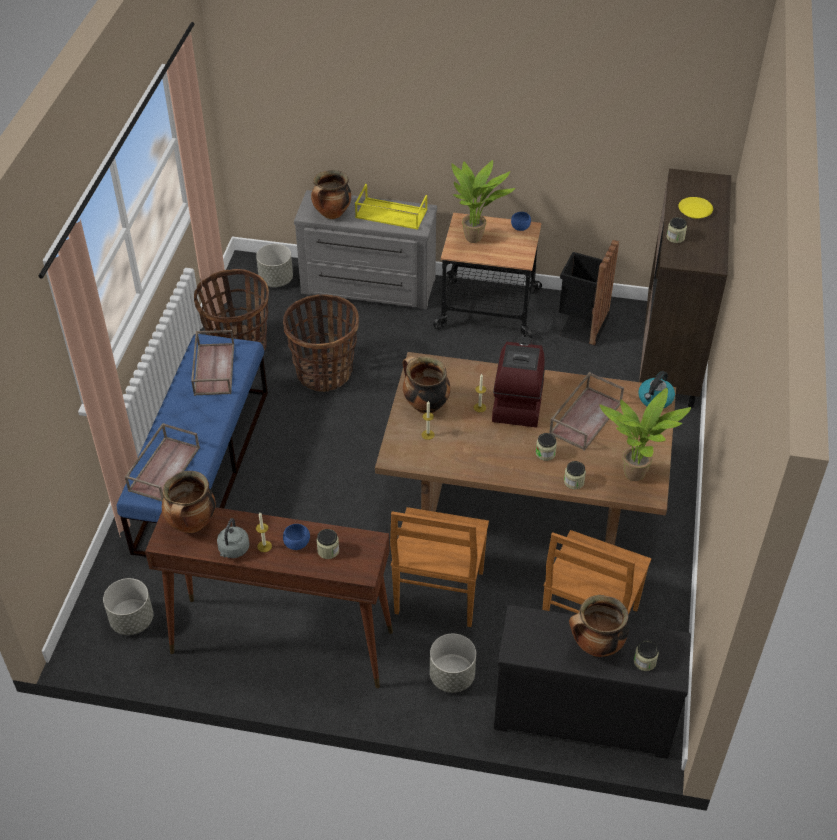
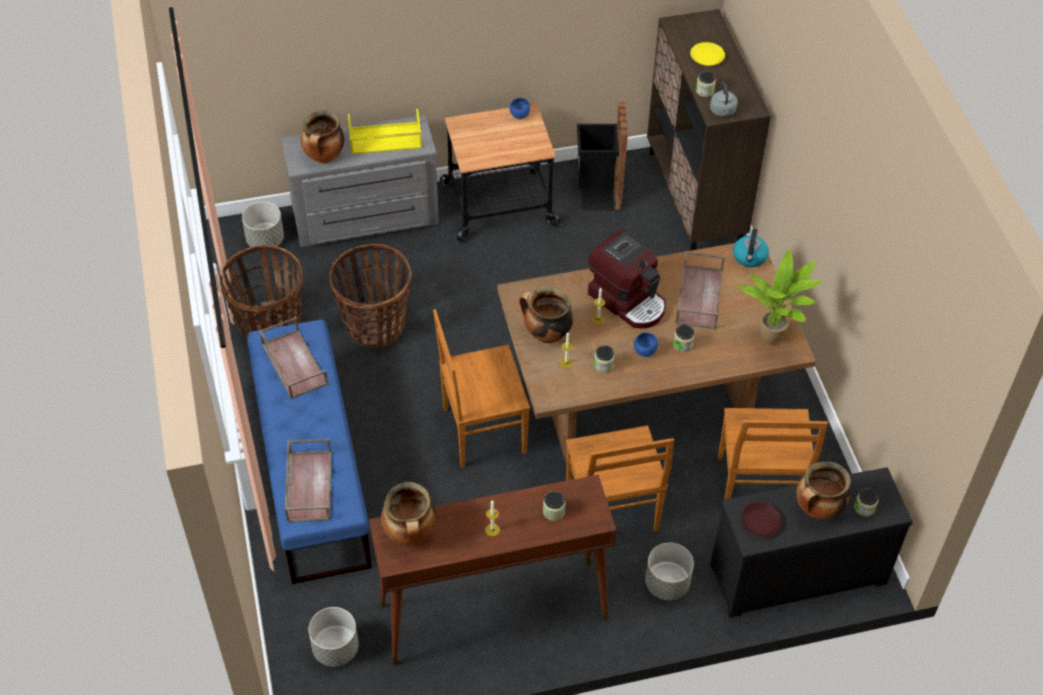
camera: 25 degrees left, 5 degrees up
(233, 550) = (465, 545): grey kettle -> grey kettle (723, 111)
(296, 543) = (520, 516): blue bowl -> blue bowl (645, 350)
(362, 486) = (481, 431): none -> brown chair
(476, 238) = (483, 139): potted plant -> none
(517, 400) = (628, 300): coffee machine -> coffee machine turned 150 degrees clockwise
(533, 637) = (761, 522): none -> brown plate
(574, 482) = (723, 363): jar -> jar (603, 365)

